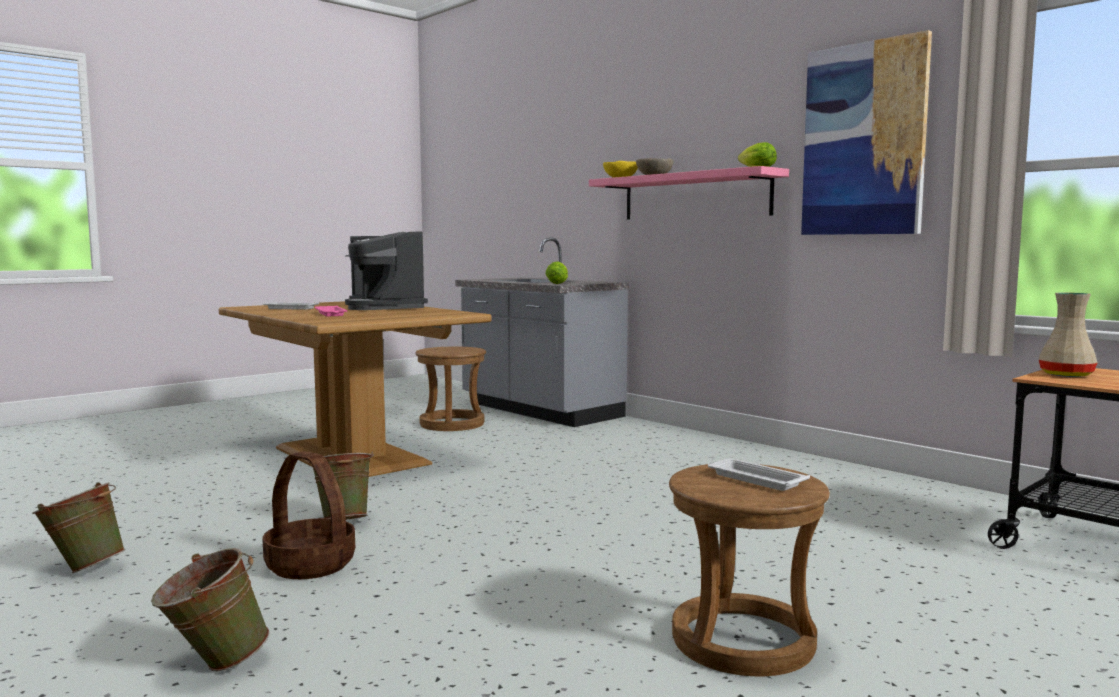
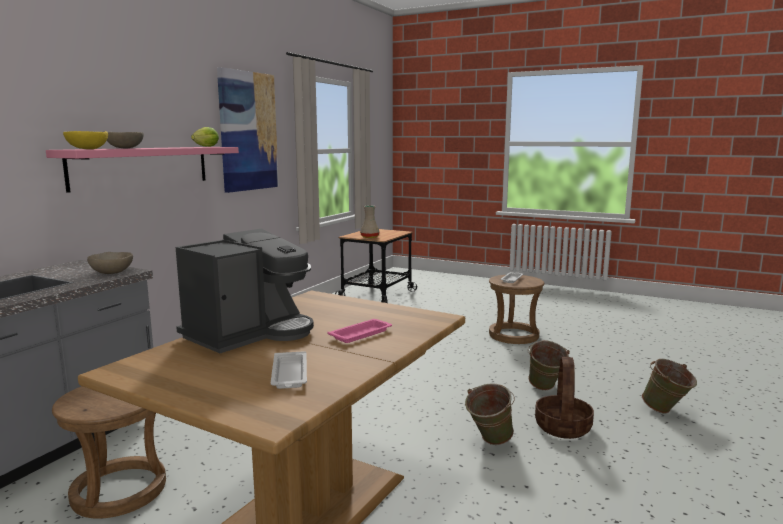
camera: 110 degrees left, 5 degrees up
(83, 568) = (679, 510): green bucket -> green bucket (545, 389)
(558, 283) = (112, 273): lettuce -> beige bowl

